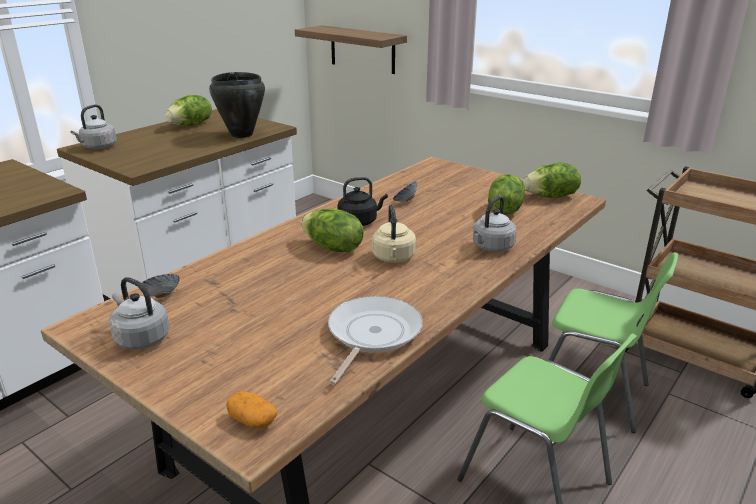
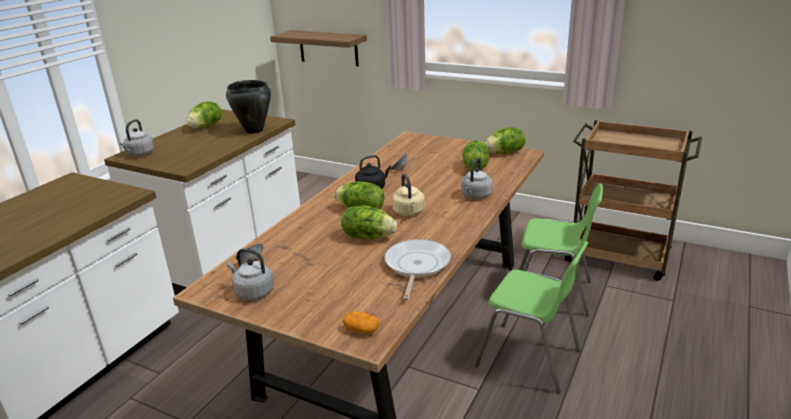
camera: 10 degrees left, 0 degrees up
(325, 283) = (368, 236): none -> lettuce

